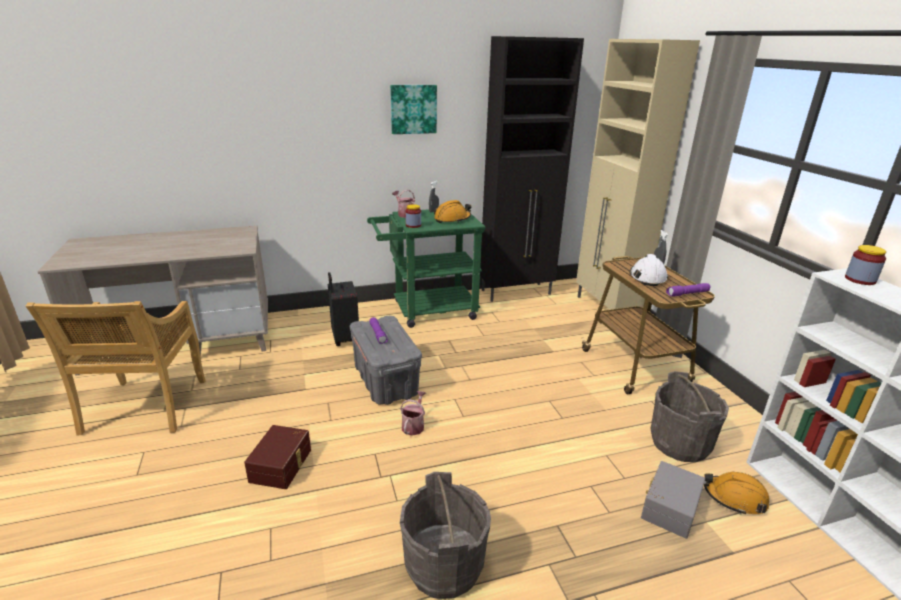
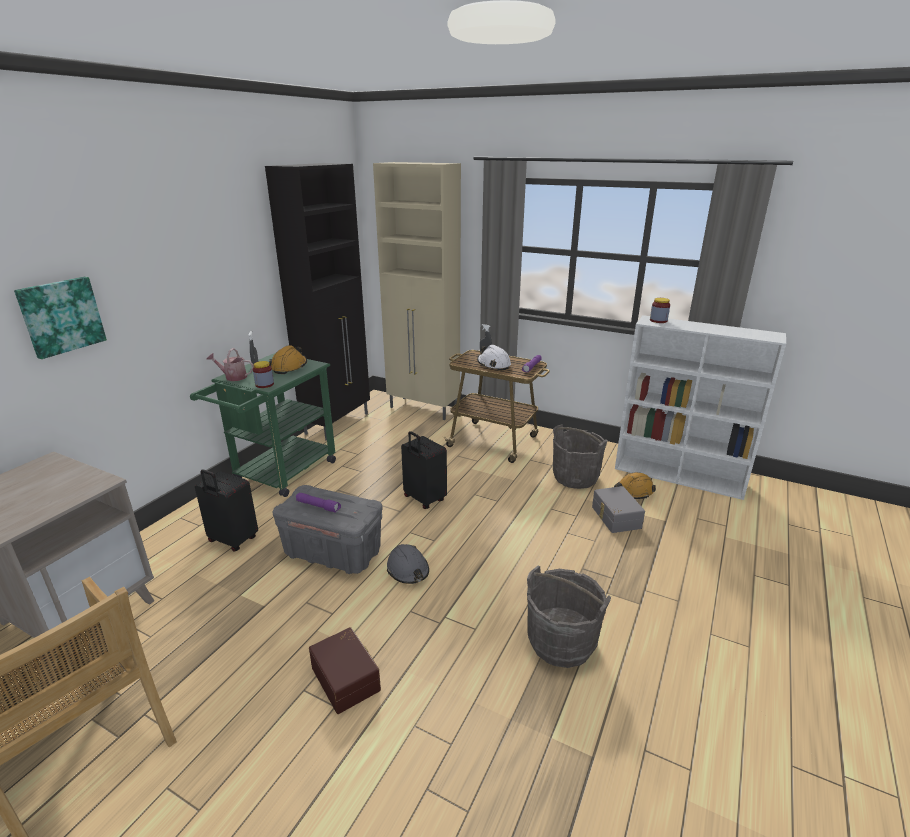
camera: 45 degrees left, 0 degrees up
(413, 109) = (206, 255): picture -> picture (61, 316)
(414, 425) = (408, 570): watering can -> grey hard hat
(500, 381) = (423, 499): none -> black suitcase

